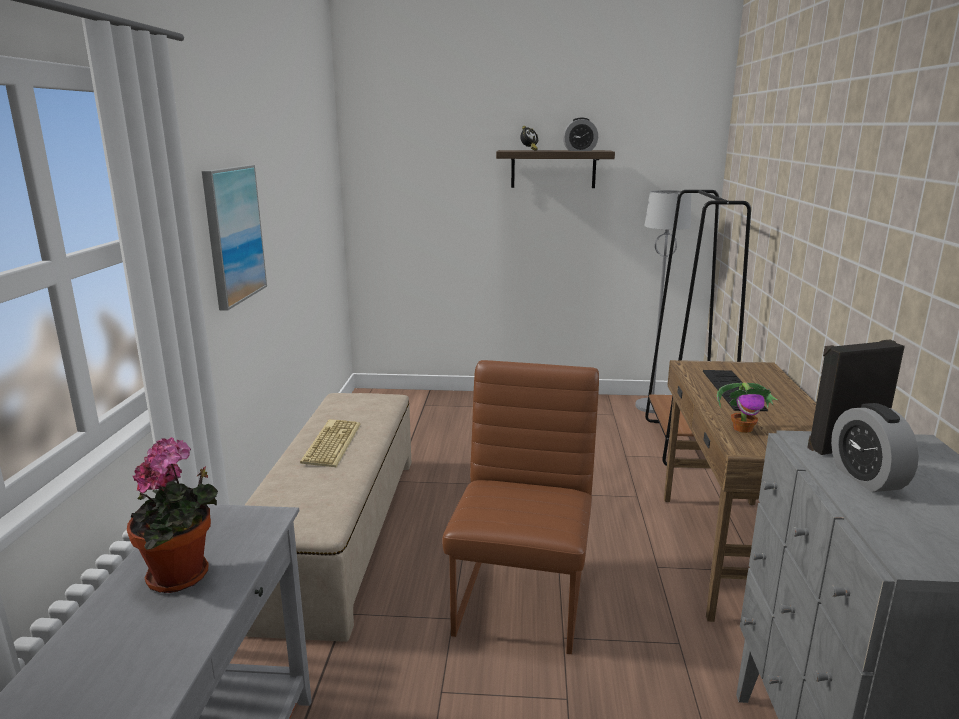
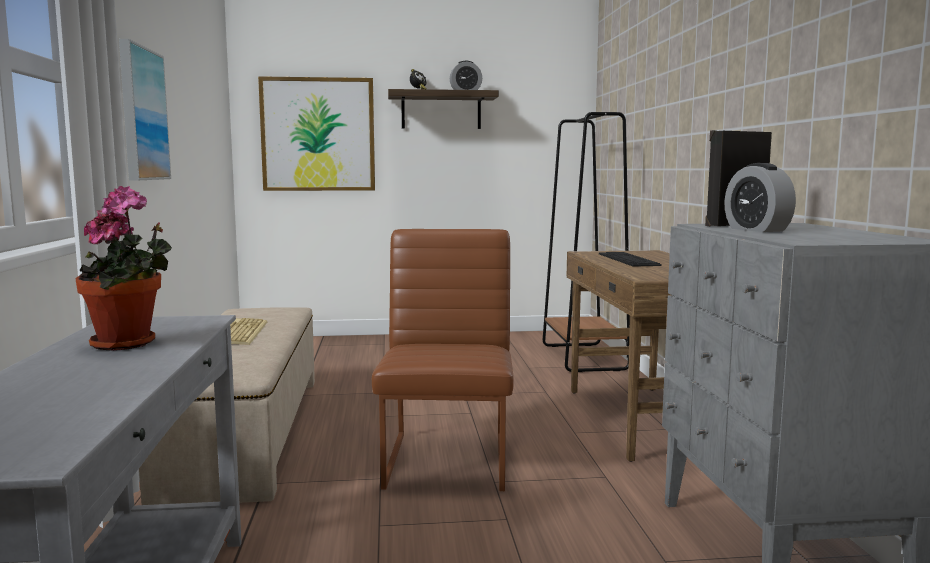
camera: 10 degrees left, 10 degrees down
(426, 194) = (318, 134): none -> picture
(651, 406) = (546, 337): grey floor lamp -> none
(743, 429) = (643, 272): potted plant -> none

